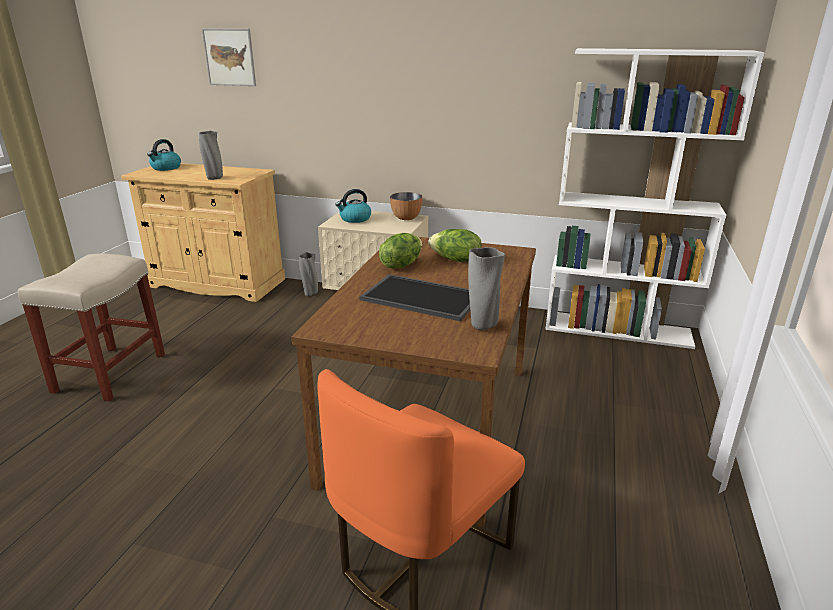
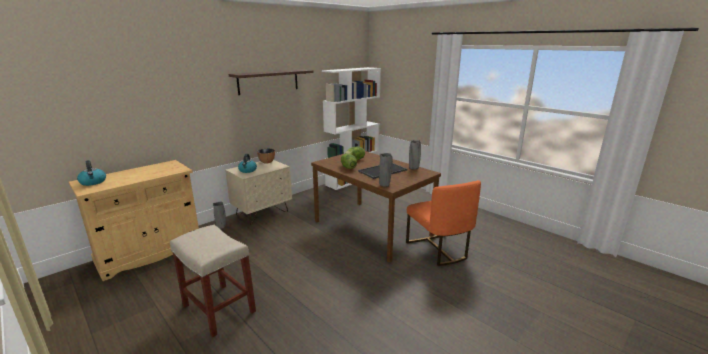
camera: 60 degrees left, 5 degrees down
(214, 178) = (161, 173): grey vase -> grey vase (385, 185)
(229, 57) = (132, 91): picture -> none
(442, 63) = (268, 81): none -> shelf

